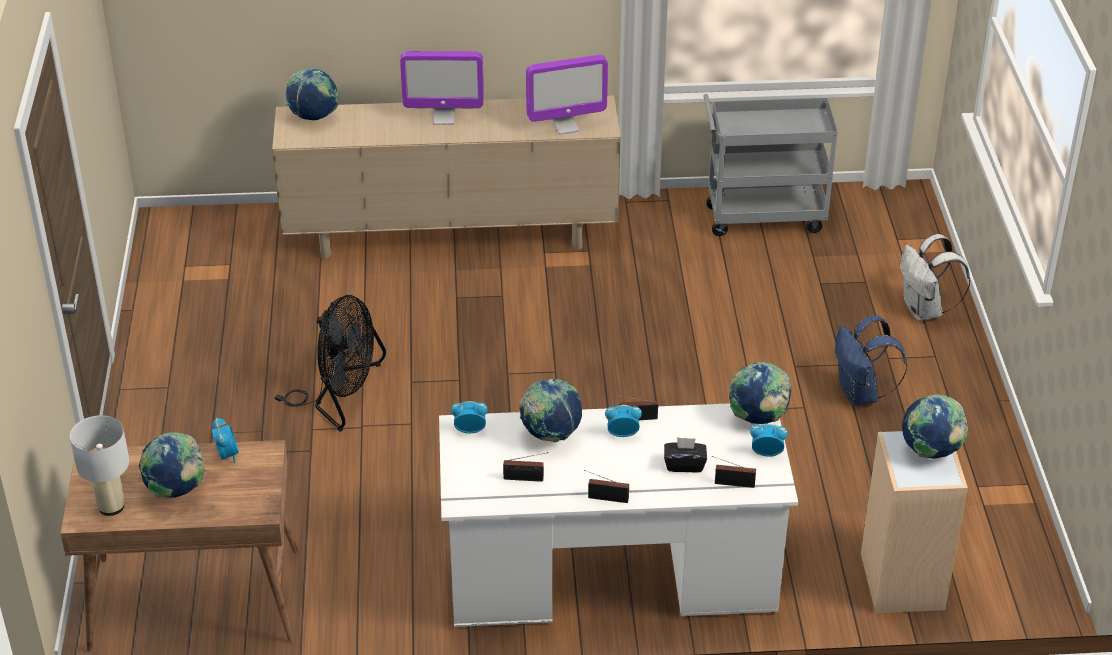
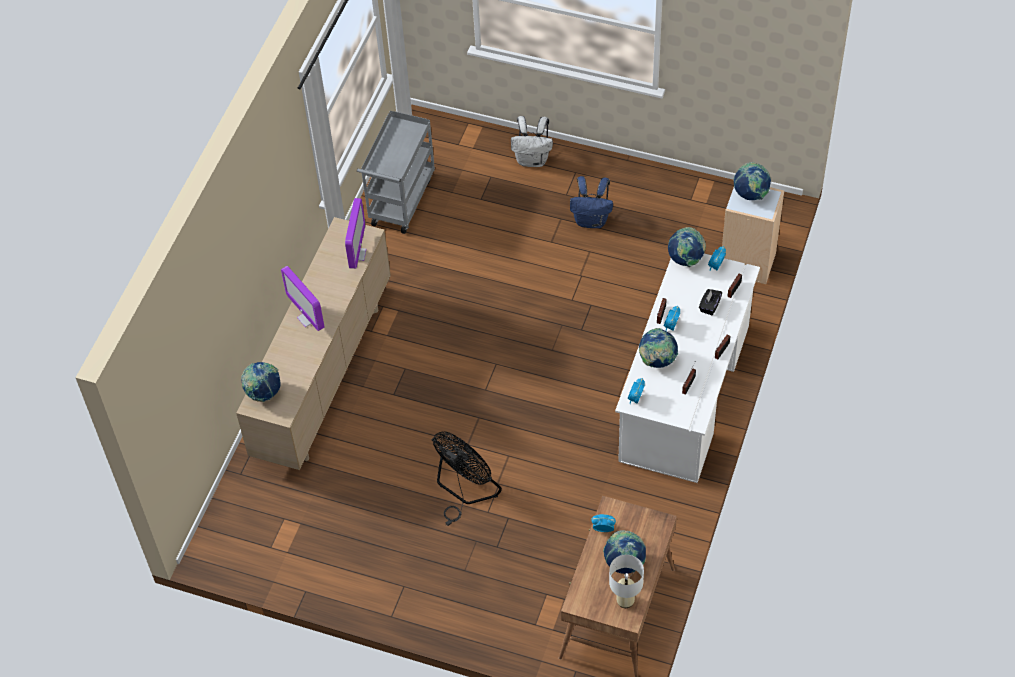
camera: 65 degrees left, 15 degrees up
(444, 118) = (308, 318): monitor -> monitor turned 120 degrees clockwise

